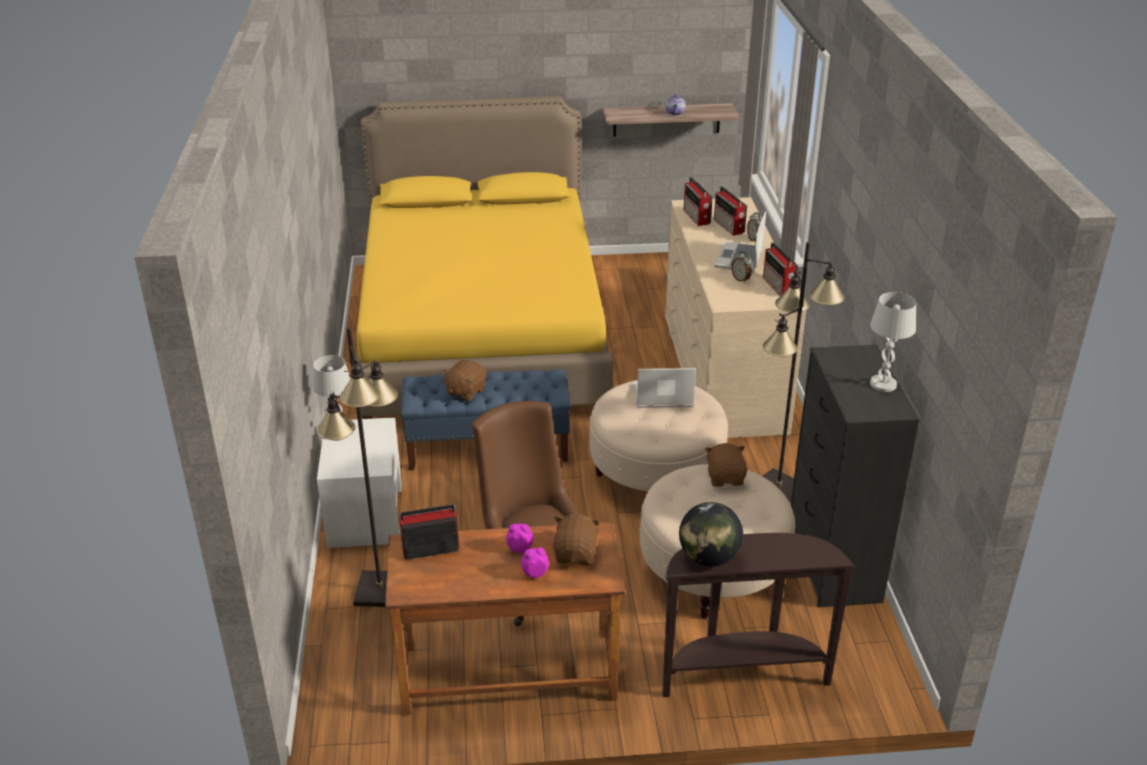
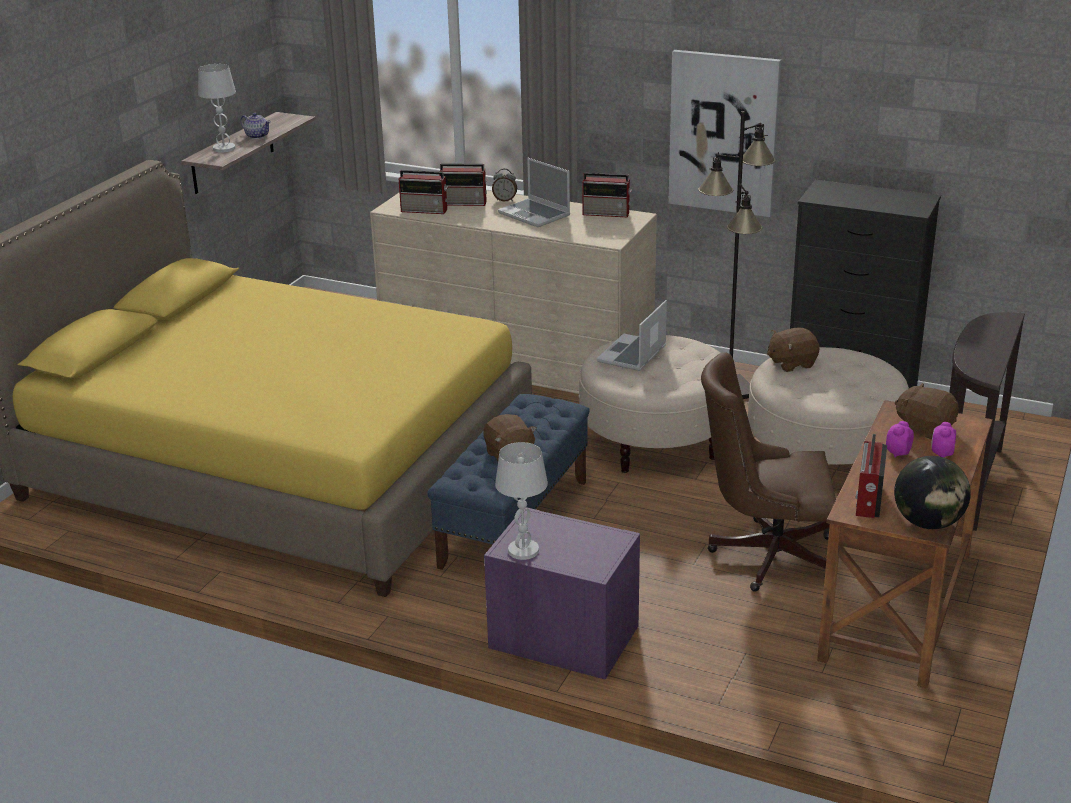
camera: 60 degrees left, 5 degrees down
(365, 514) = (563, 636): white nightstand -> purple nightstand
(379, 590) = (713, 658): black floor lamp -> none
(709, 558) = (983, 363): globe -> globe (928, 523)
(725, 478) = (791, 363): brown plush toy -> brown plush toy turned 45 degrees counterclockwise
(741, 279) = (574, 223): alarm clock -> none
(857, 263) = (723, 133): none -> picture
(883, 384) = (880, 192): white table lamp -> white table lamp (224, 148)

